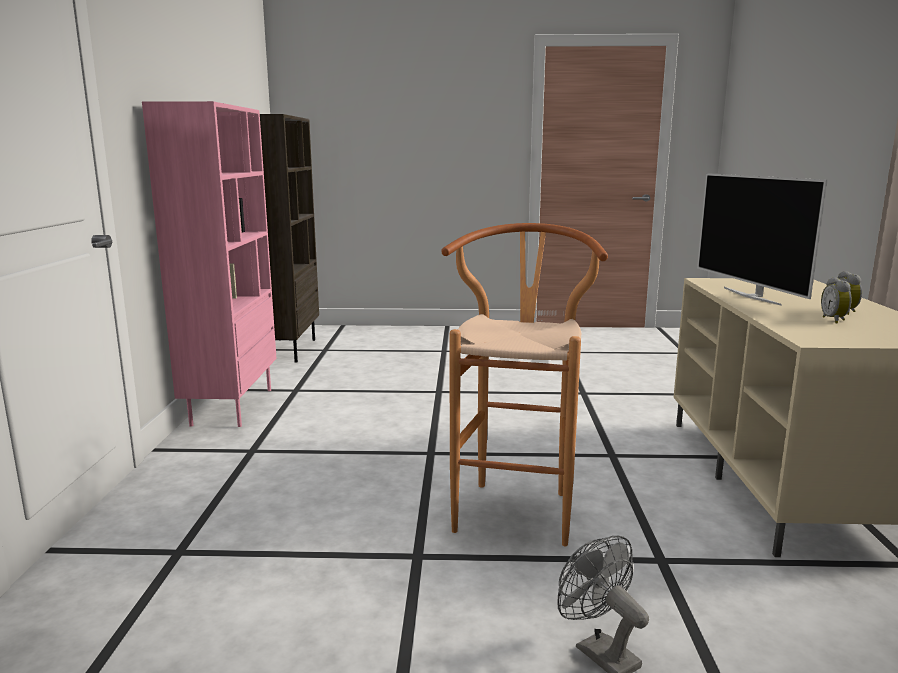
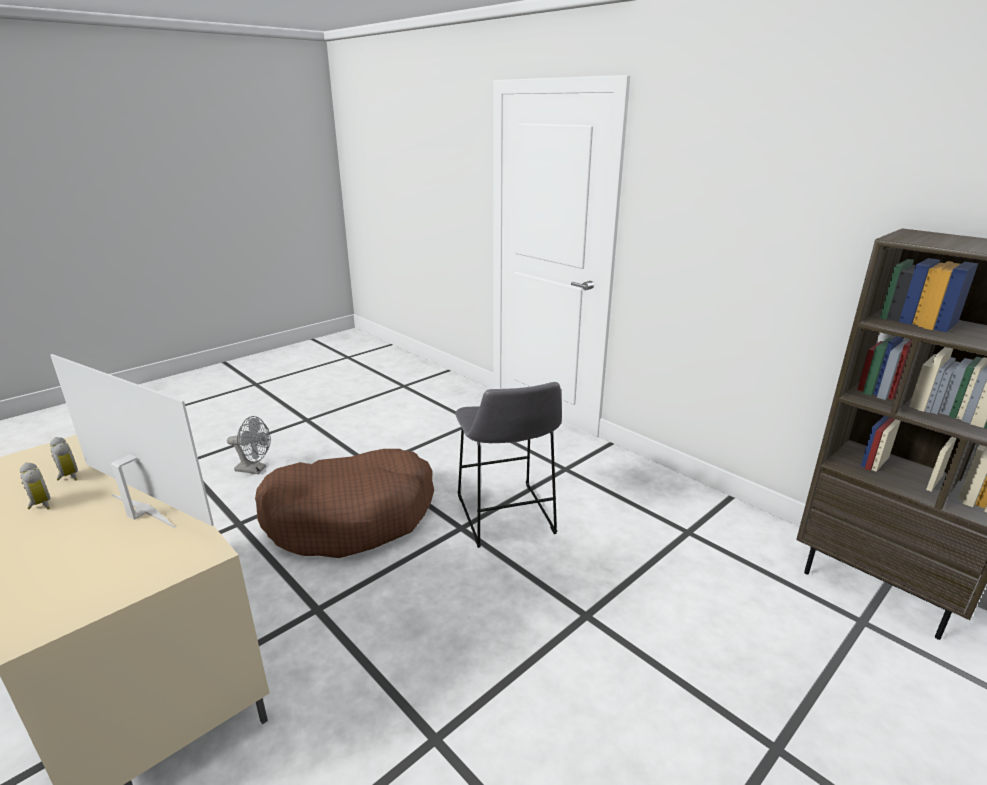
camera: 135 degrees right, 10 degrees up
(231, 406) = (672, 488): pink bookcase -> none
(384, 443) = (506, 518): none -> grey stool
(517, 506) = (351, 516): brown stool -> brown dog bed

